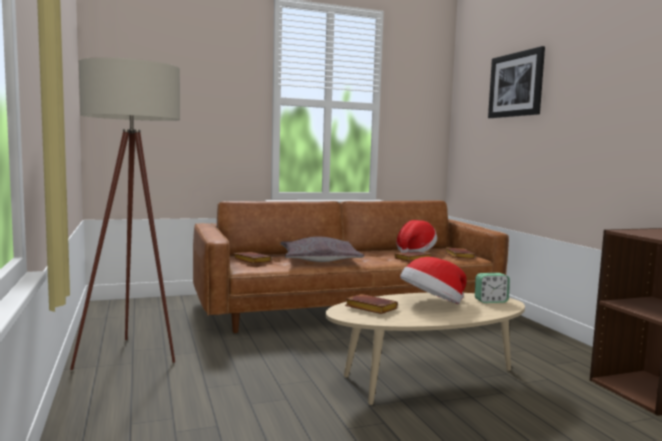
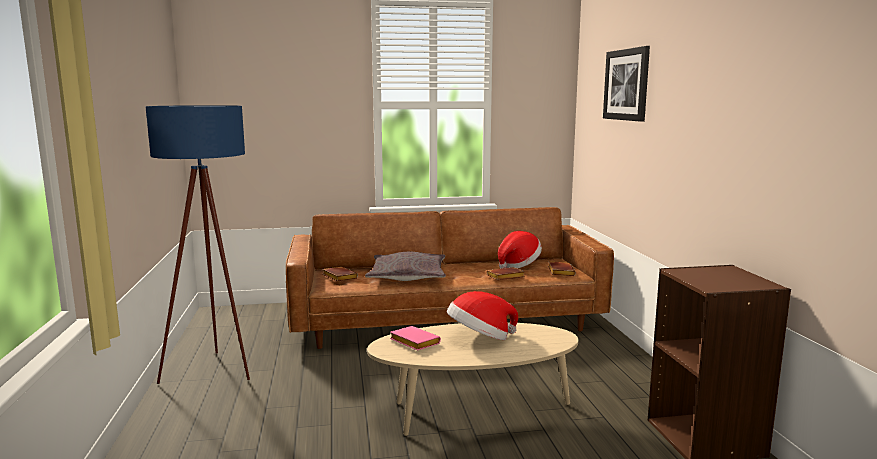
camera: 10 degrees right, 5 degrees up
(134, 358) = (216, 373): beige floor lamp -> blue floor lamp
(369, 308) = (413, 342): brown book -> pink book
(491, 301) = (545, 336): alarm clock -> none

